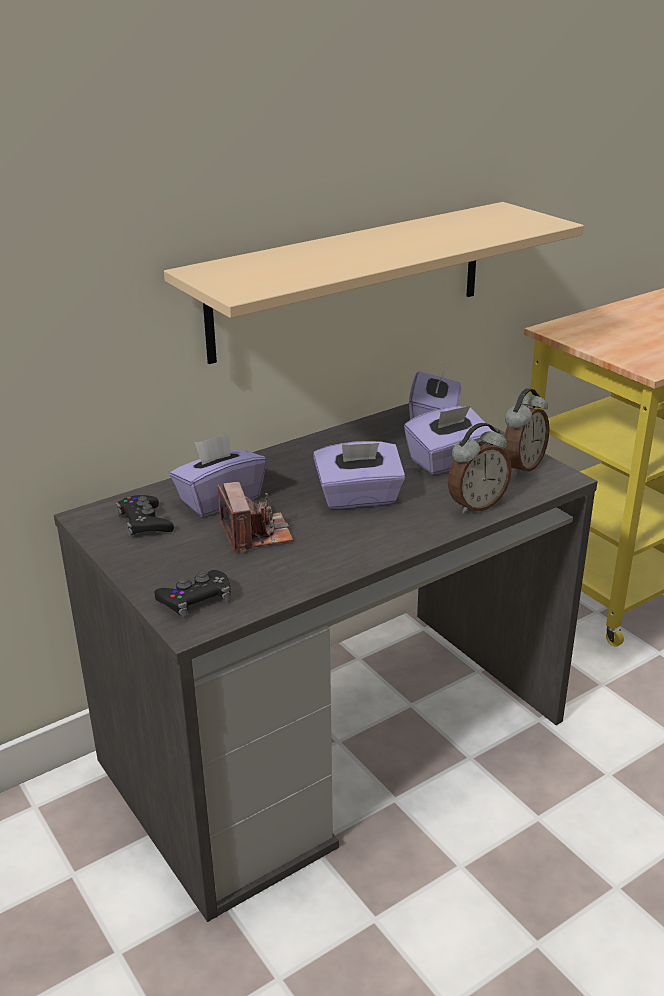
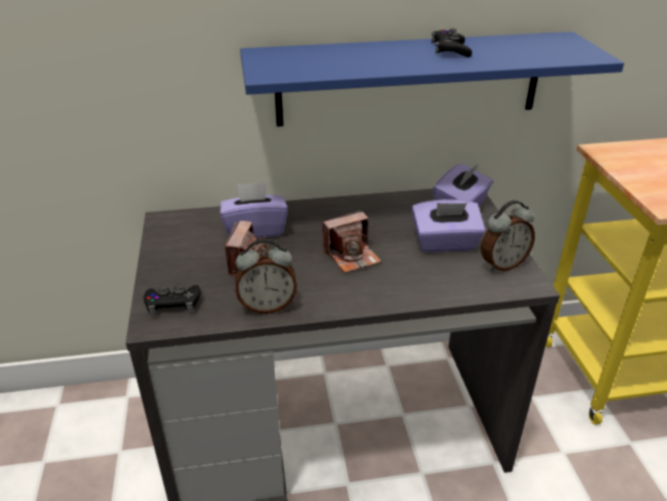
camera: 25 degrees right, 5 degrees up
(144, 522) = (193, 234): black game controller -> black game controller (450, 50)
(350, 280) = (409, 79): beige shelf -> blue shelf
(359, 498) = (351, 256): purple tissue box -> camera
(476, 505) = (437, 288): alarm clock -> alarm clock (267, 306)

